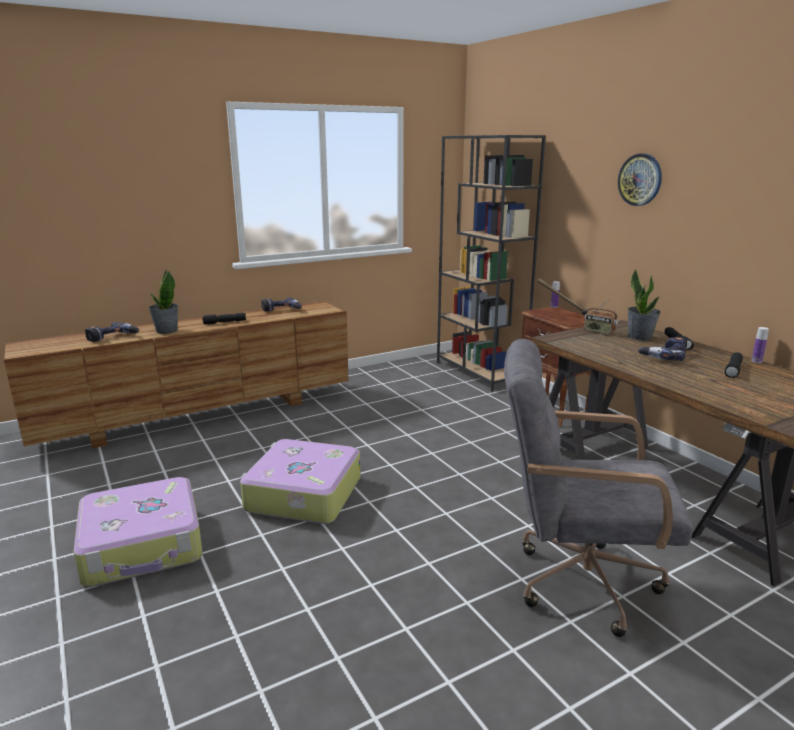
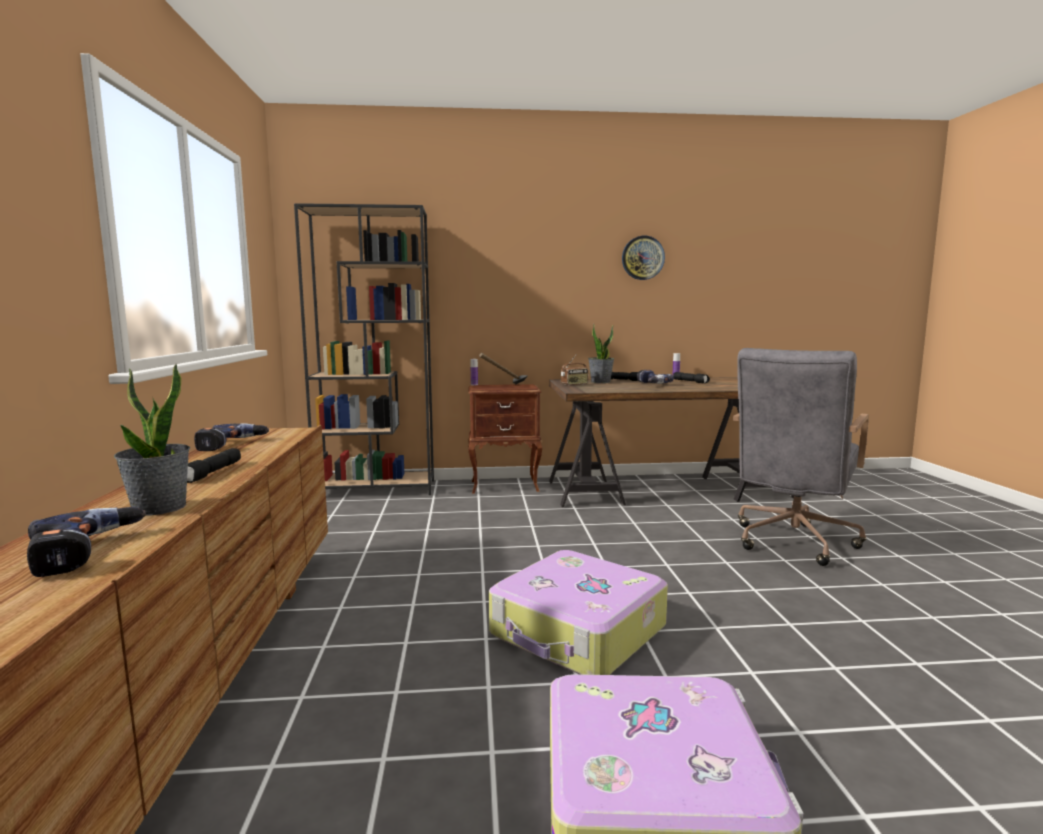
camera: 65 degrees left, 10 degrees down
(640, 179) = (548, 254): wall clock -> wall clock (642, 258)

